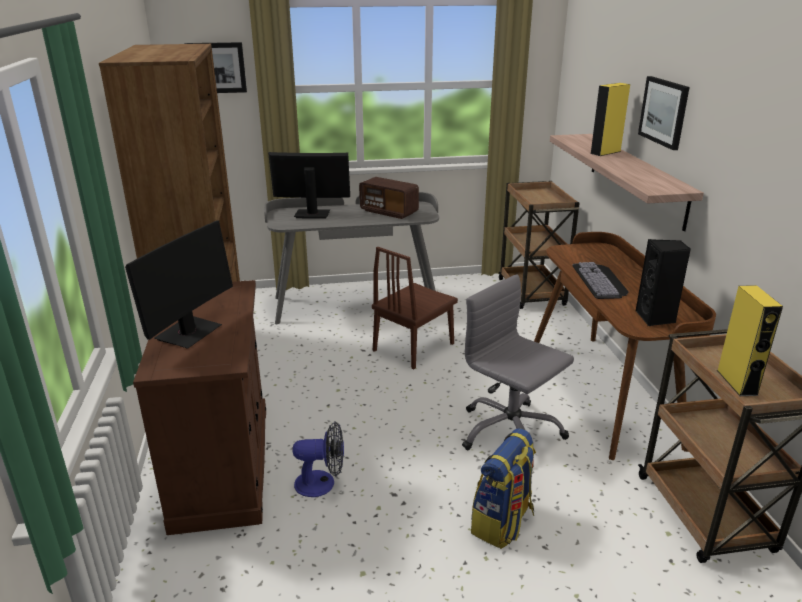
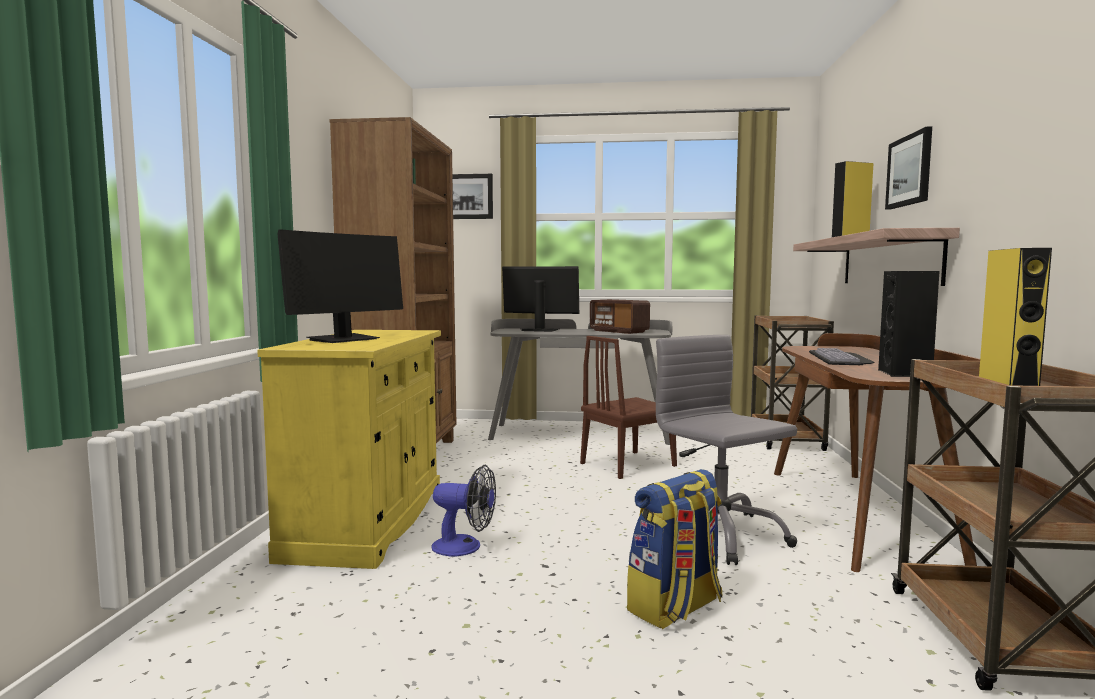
camera: 15 degrees right, 20 degrees down
(223, 465) = (367, 522): brown cabinet -> yellow cabinet

